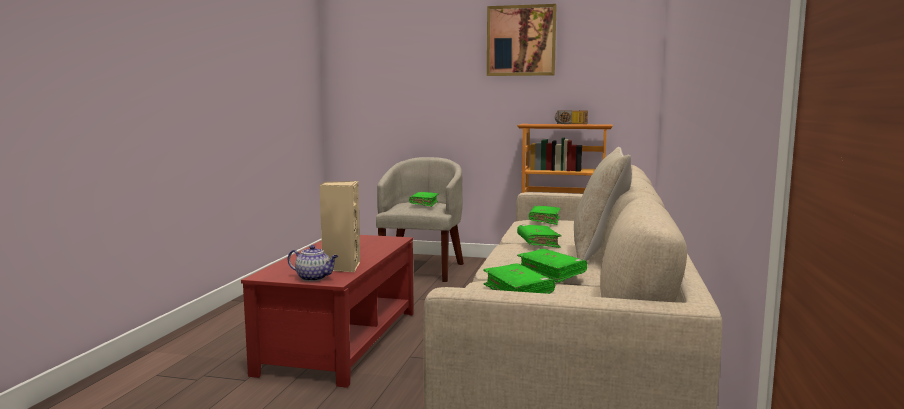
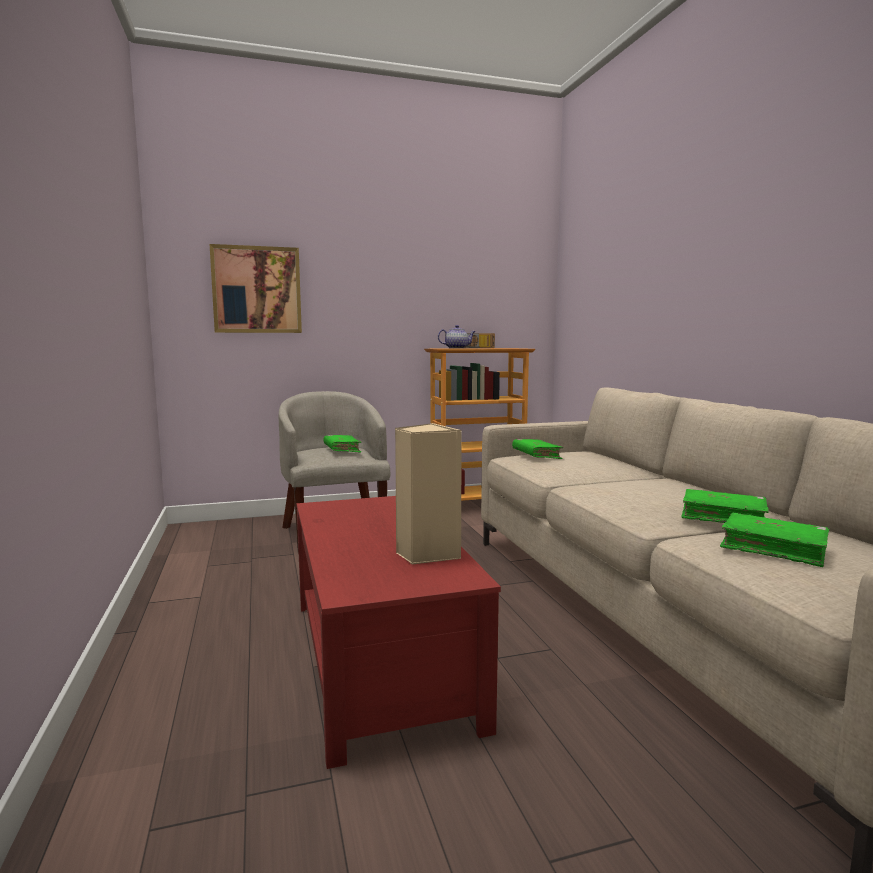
camera: 30 degrees left, 0 degrees up
(314, 278) = (430, 580): teapot -> teapot (457, 348)
(521, 41) = (419, 253): picture -> picture (257, 290)
(538, 243) = (606, 482): green book -> none
(598, 253) = (690, 486): beige pillow -> none

